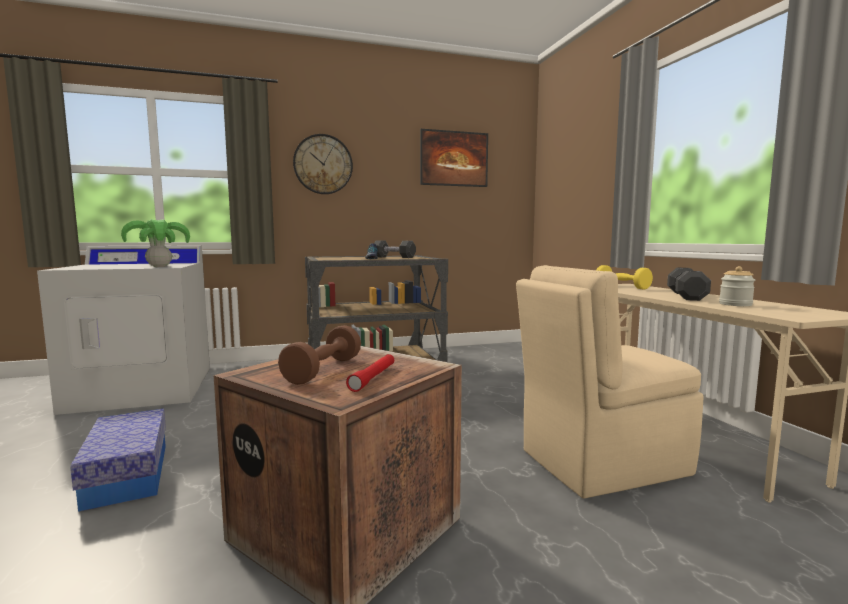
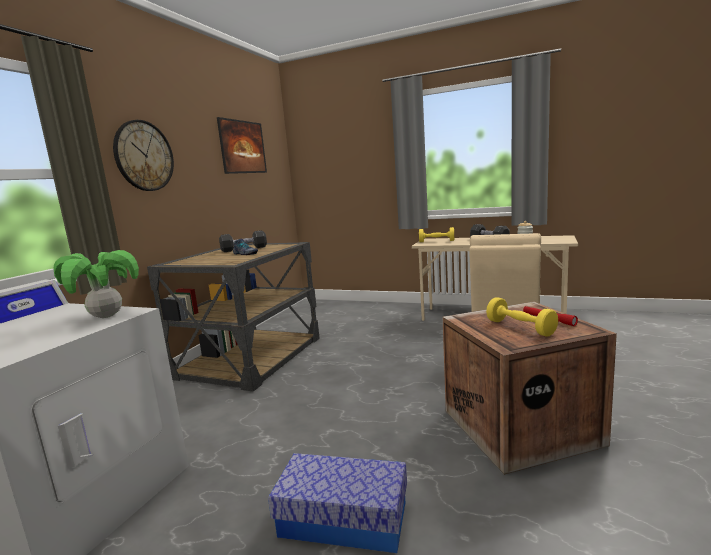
camera: 50 degrees left, 5 degrees up
(323, 370) = (520, 328): brown dumbbell -> yellow dumbbell

